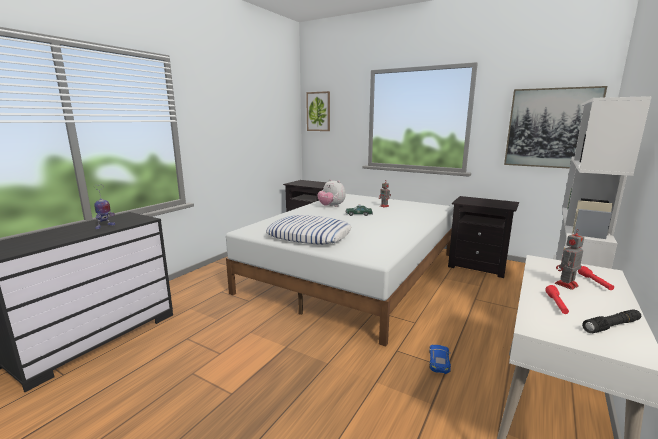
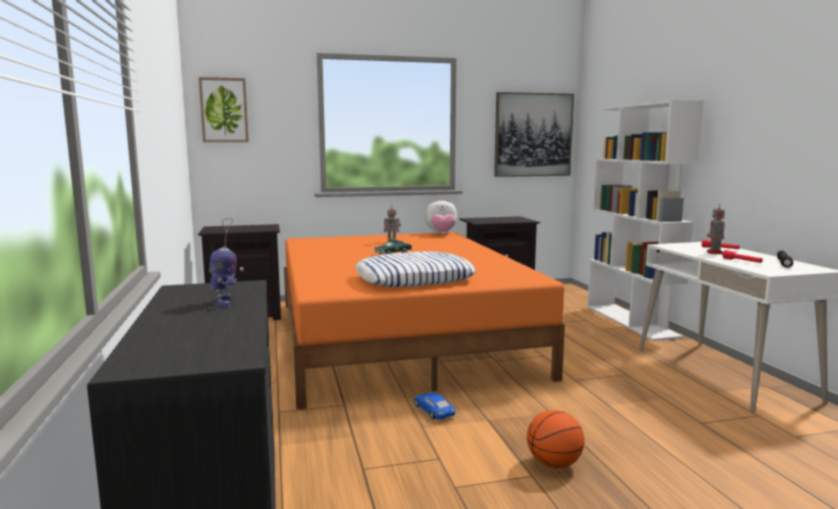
camera: 45 degrees left, 5 degrees down
(255, 396) = (553, 464): none -> basketball
(331, 206) = (333, 252): plush toy -> plush toy (441, 234)
(354, 272) = (398, 336): white bed -> orange bed
(439, 361) = (613, 373): blue toy car -> blue toy car (434, 410)

